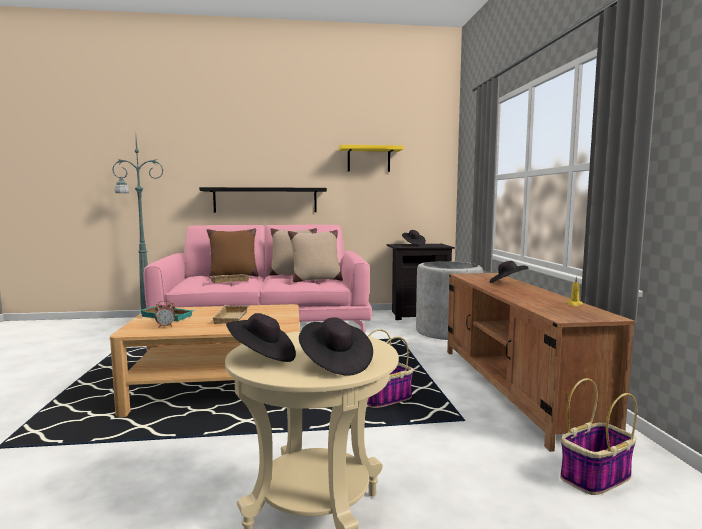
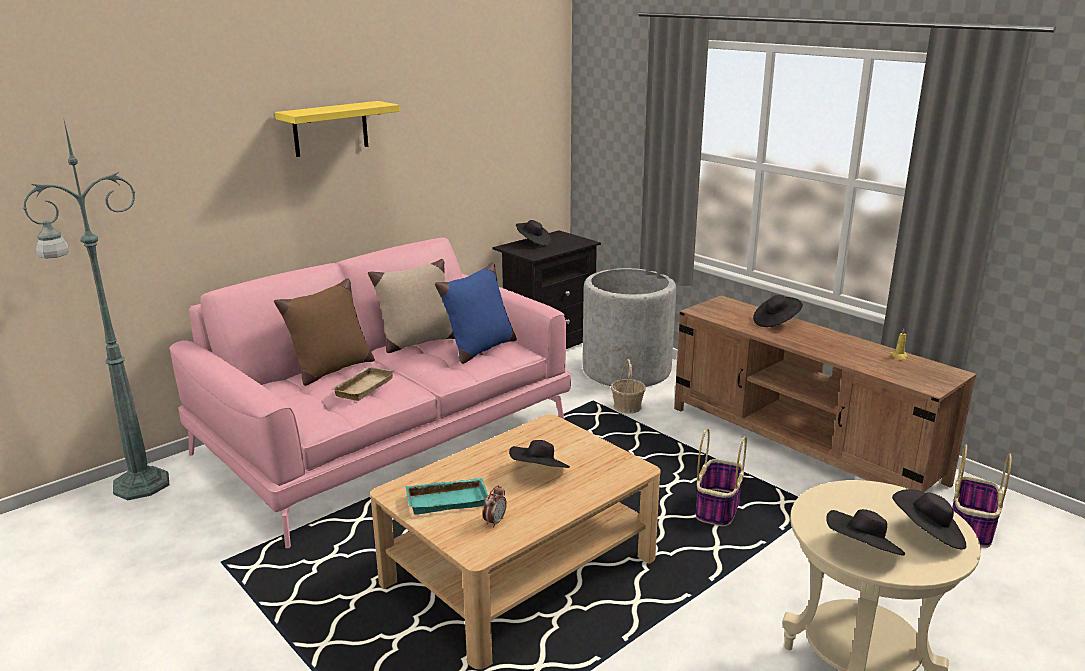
camera: 35 degrees left, 15 degrees up
(233, 318) = (539, 472): beige tray -> black hat
(265, 200) = (308, 210): black shelf -> none
(315, 280) = (479, 349): beige pillow -> blue pillow
(368, 159) = (459, 113): yellow shelf -> yellow shelf (330, 129)
(417, 345) = (627, 406): none -> basket

